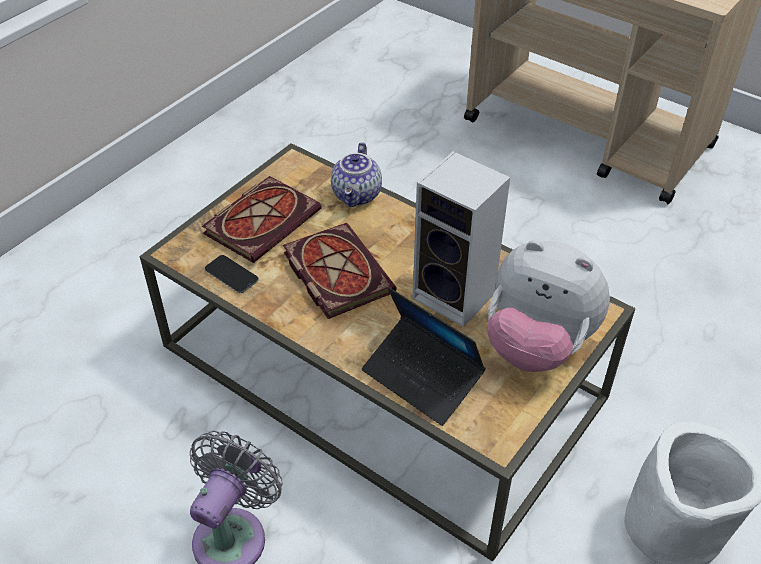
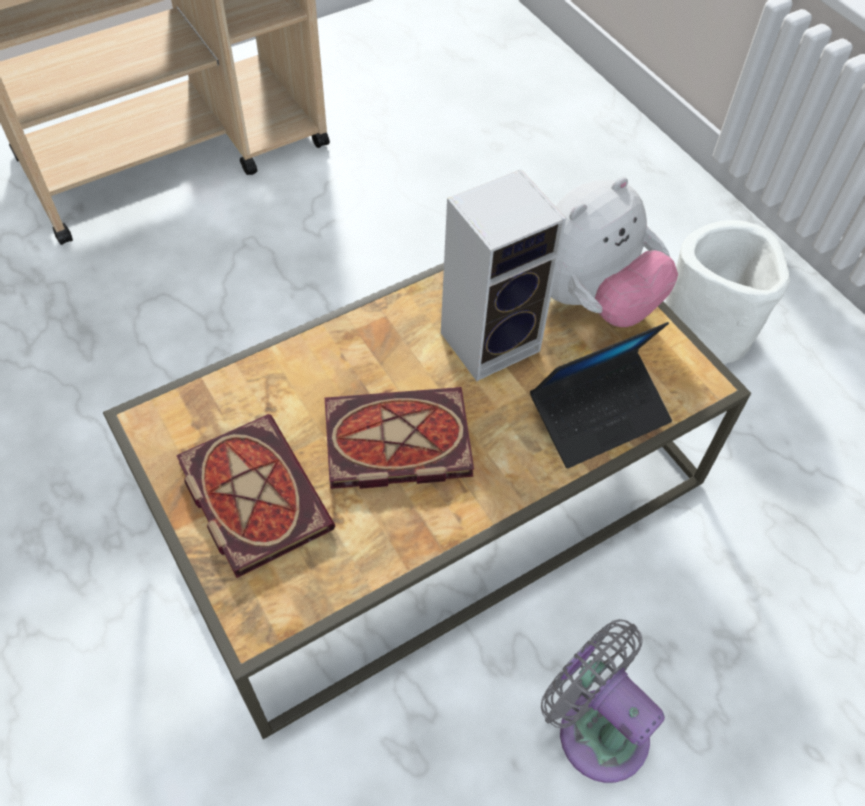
camera: 70 degrees left, 10 degrees up
(231, 275) = (340, 563): phone -> none
(358, 195) = (266, 372): teapot -> none

